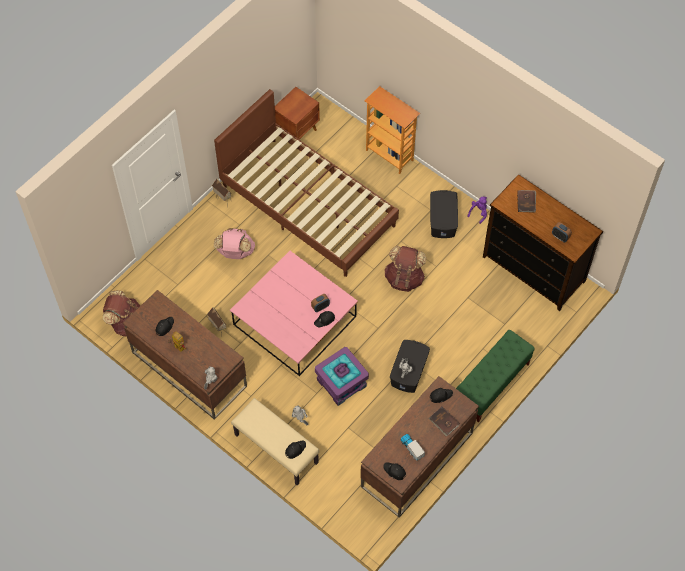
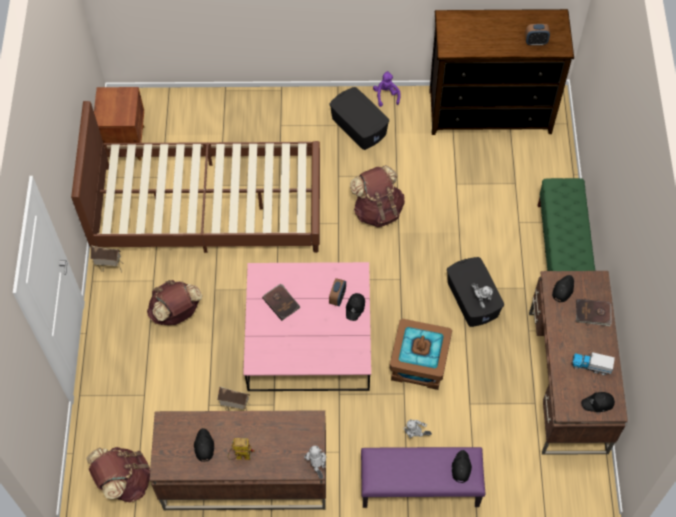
camera: 40 degrees left, 0 degrees up
(235, 252) = (176, 313): pink backpack -> brown backpack
(275, 449) = (419, 487): beige bench -> purple bench
(341, 383) = (418, 363): purple storage box -> brown storage box
(390, 155) = (244, 100): bookcase -> none
(526, 202) = (470, 31): brown book -> brown book (281, 302)

